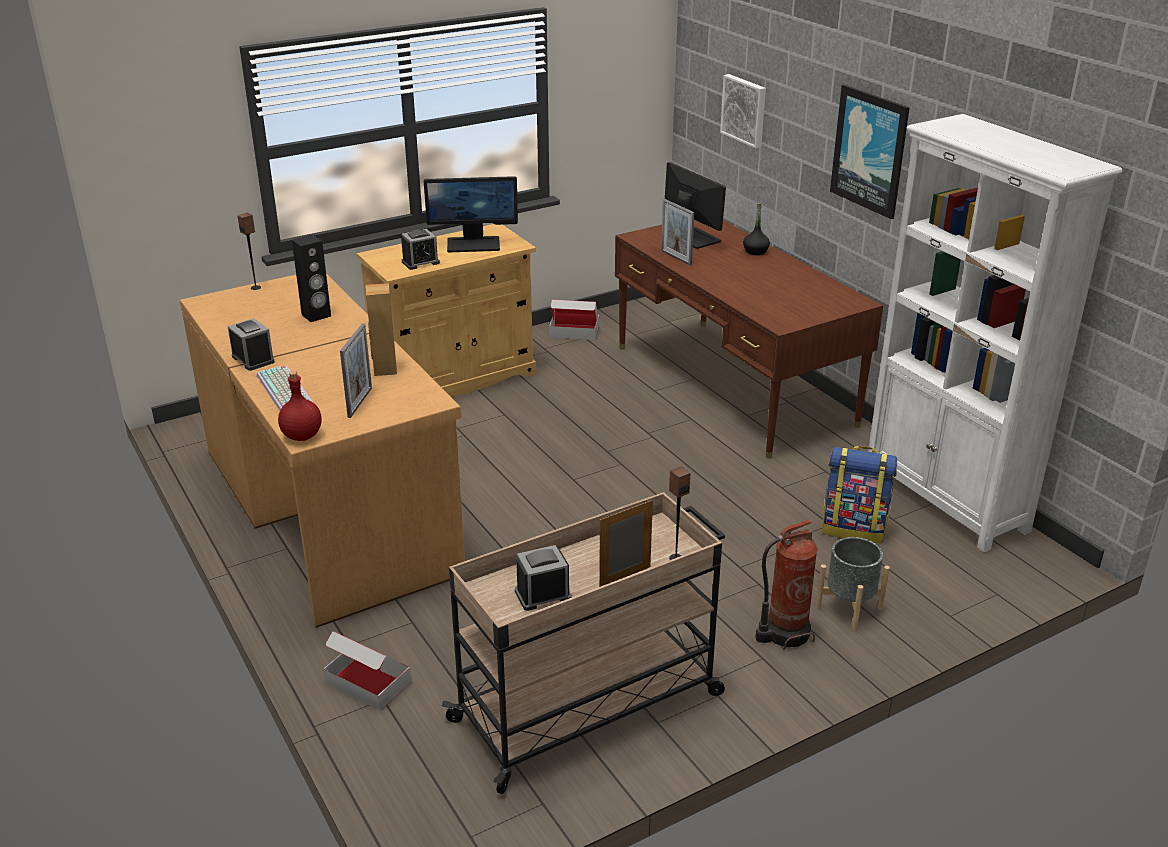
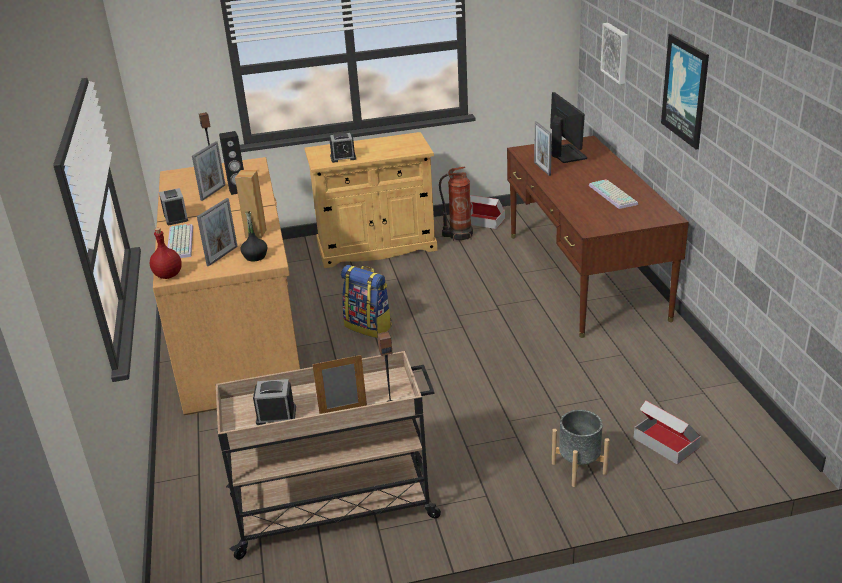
camera: 20 degrees right, 0 degrees up
(282, 321) = (213, 192): none -> picture frame
(368, 682) = (196, 460): cardboard box -> cardboard box (666, 443)
(474, 244) = (390, 147): monitor -> none
(755, 251) = (610, 168): black bottle -> black bottle (255, 256)
(781, 282) = (614, 195): none -> keyboard
(784, 633) = (514, 479): fire extinguisher -> fire extinguisher (459, 235)
(854, 528) = (620, 404): backpack -> backpack (369, 326)
(945, 500) = (712, 392): white bookcase -> none

